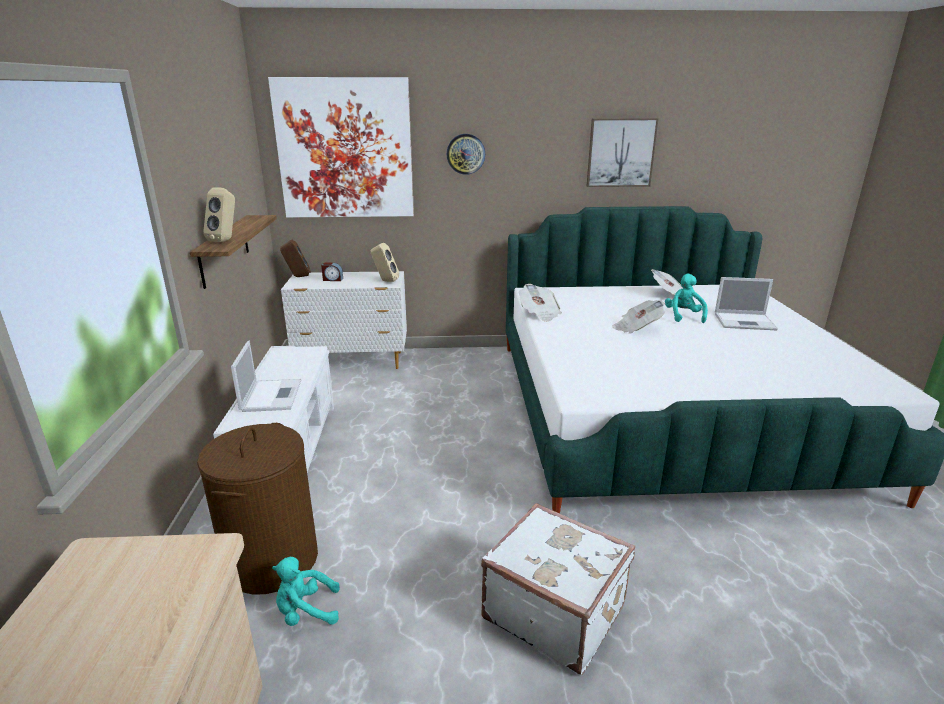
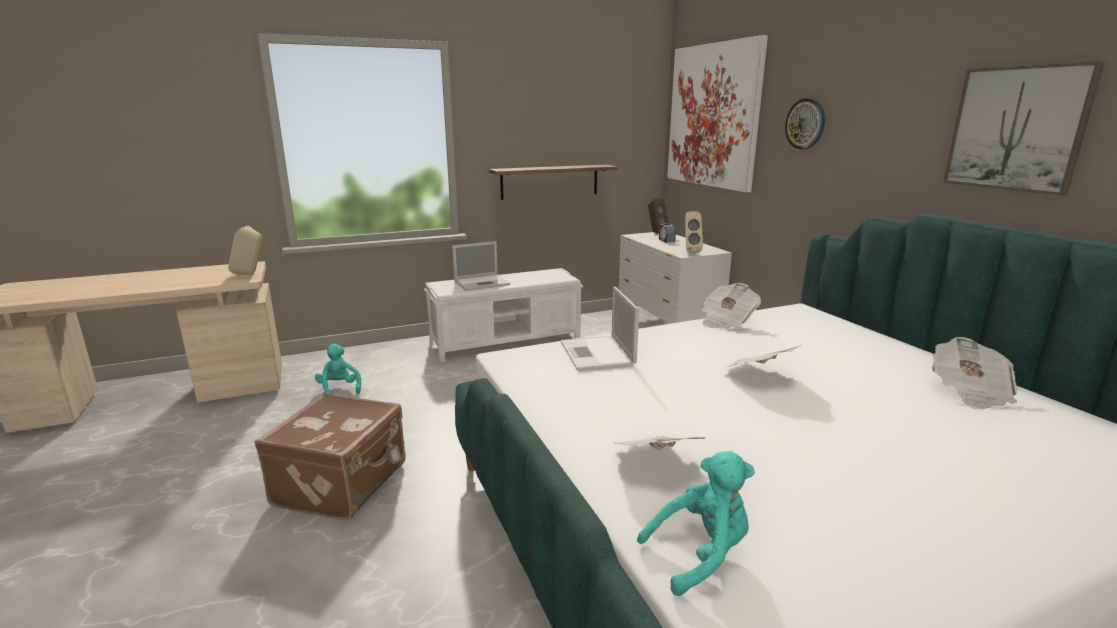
camera: 70 degrees right, 5 degrees down
(226, 240) = (523, 168): beige speaker -> beige speaker (250, 274)
(271, 560) = (385, 367): brown laundry basket -> none
(554, 610) = (343, 484): white suitcase -> brown suitcase
(683, 316) = (871, 406): turquoise plush toy -> turquoise plush toy (700, 555)
(745, 321) = (946, 466): laptop -> laptop (597, 354)
(751, 378) = (656, 462): none -> newspaper

